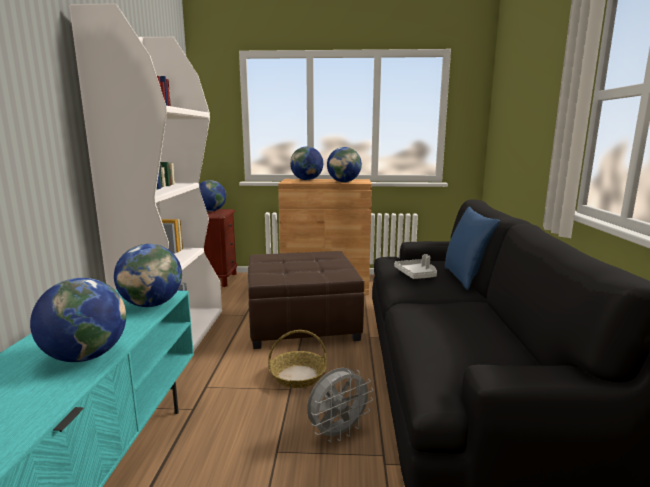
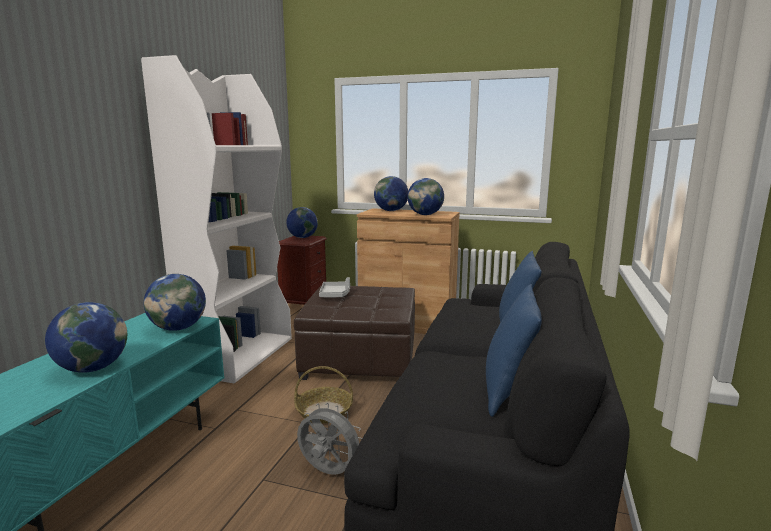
camera: 15 degrees right, 0 degrees up
(338, 432) = (328, 472): grey fan -> grey fan turned 135 degrees counterclockwise
(417, 275) = (466, 322): grey tray -> grey tray (335, 294)
(508, 328) = (509, 391): none -> blue pillow

